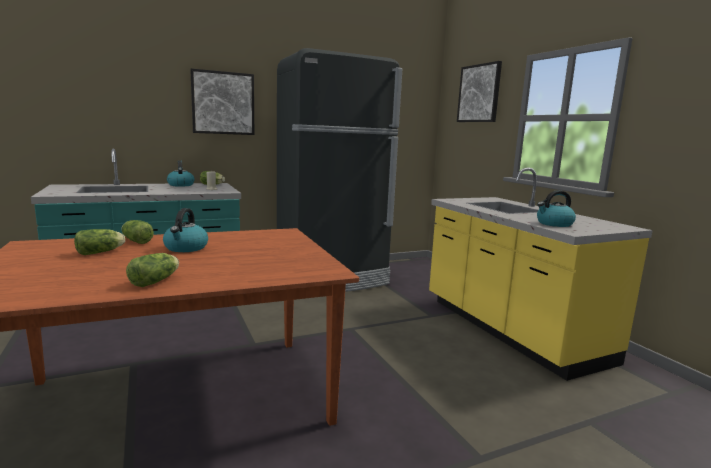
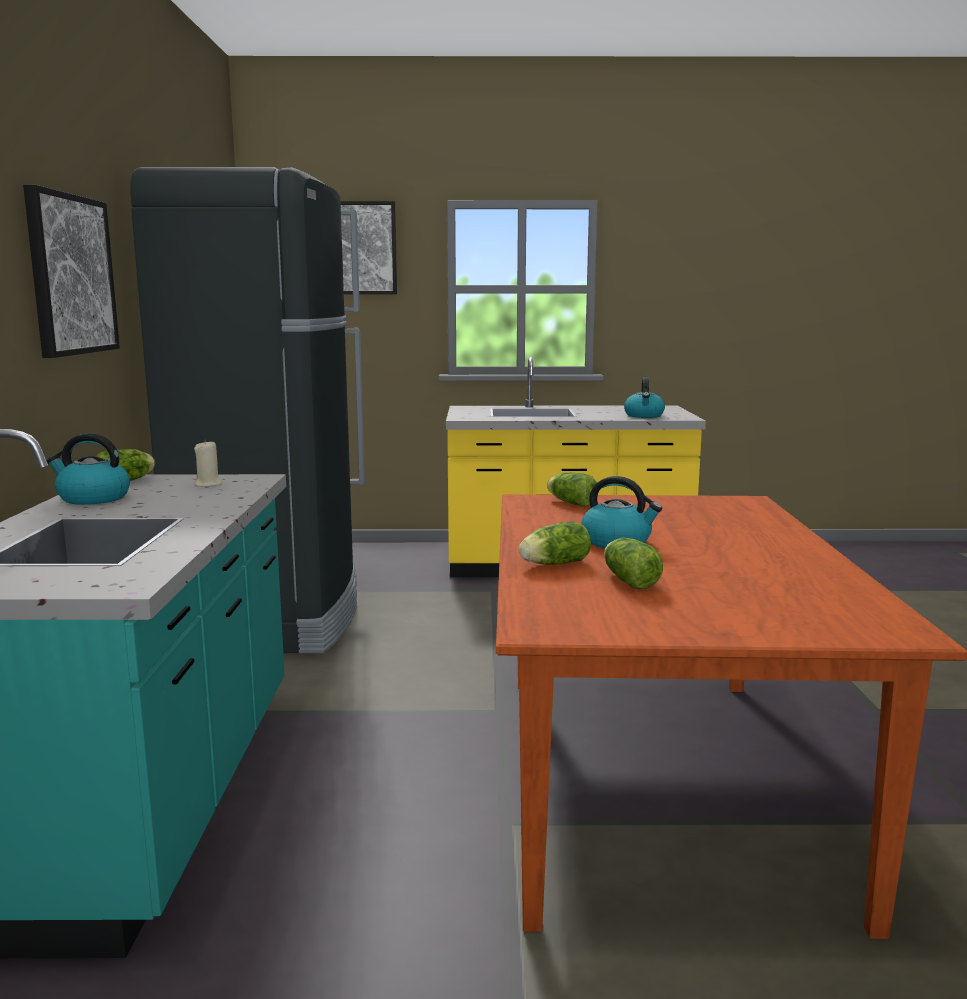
camera: 65 degrees left, 0 degrees up
(156, 281) = (791, 555): lettuce -> lettuce (570, 502)

